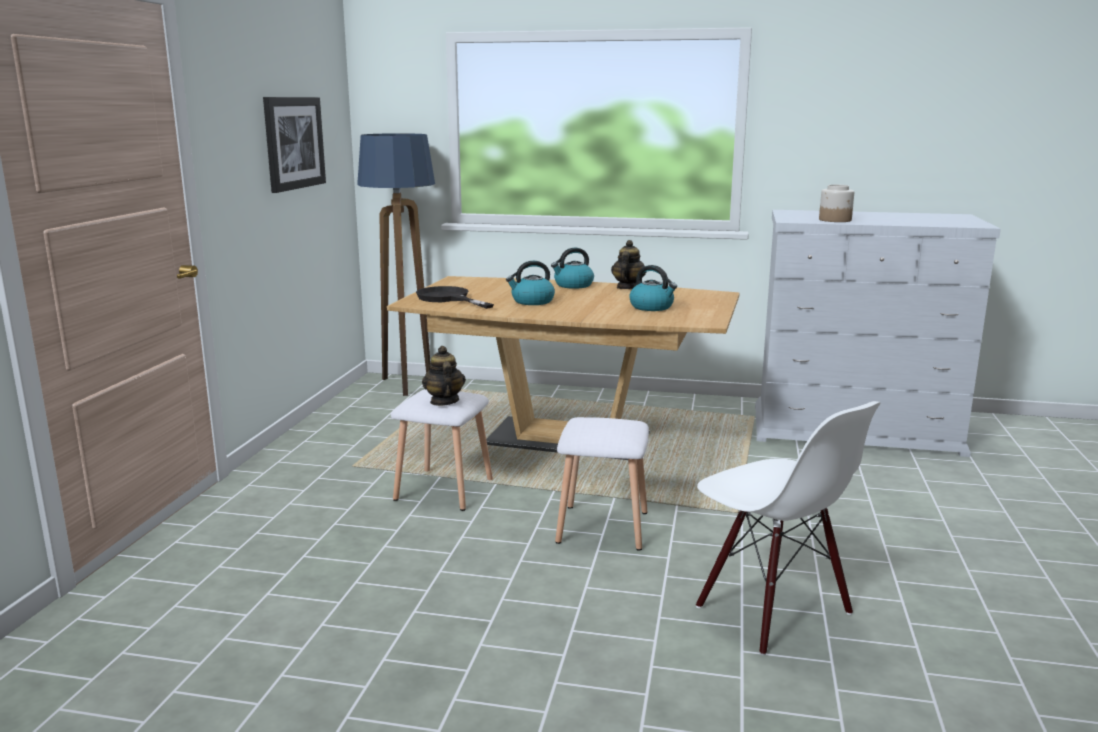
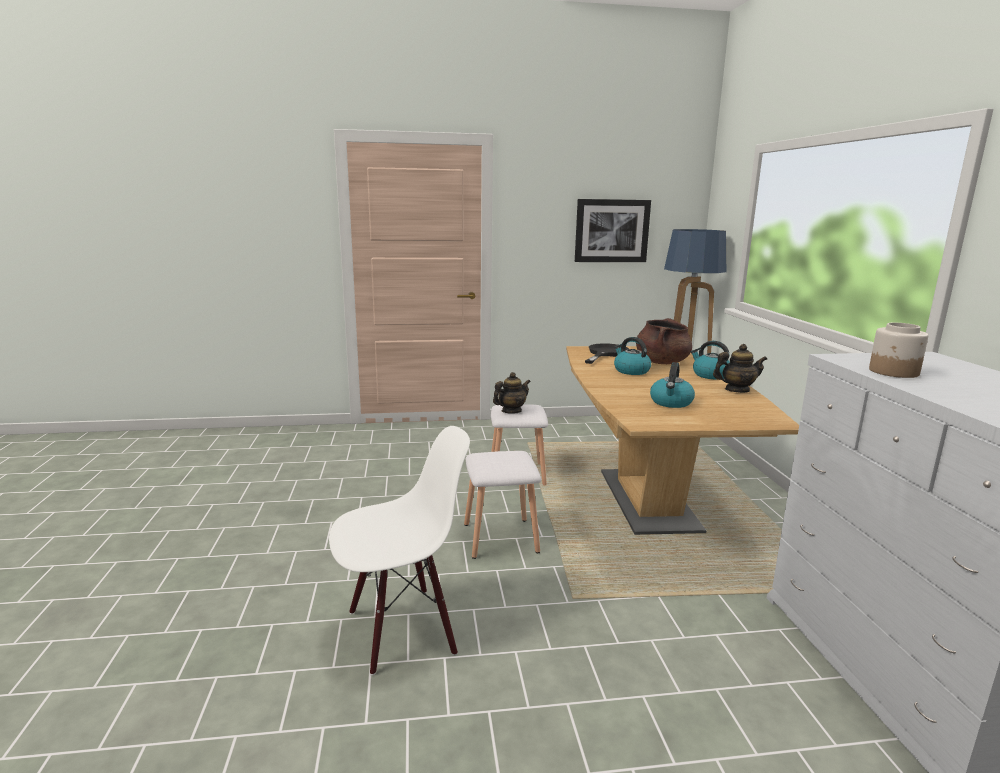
camera: 70 degrees right, 0 degrees up
(510, 289) = (661, 362): none -> brown cooking pot
(772, 611) = (402, 630): white chair -> white chair turned 150 degrees counterclockwise

